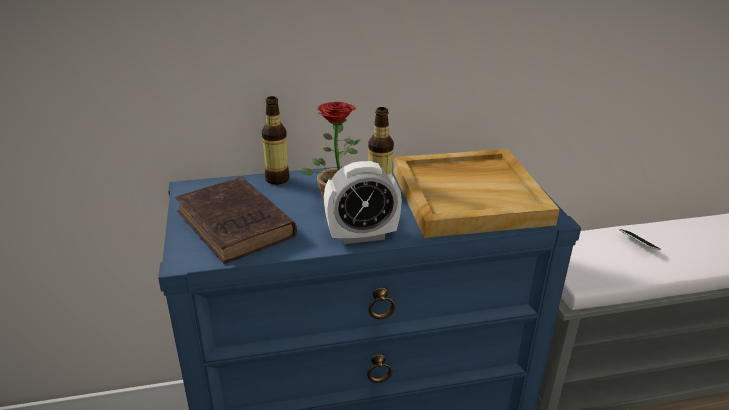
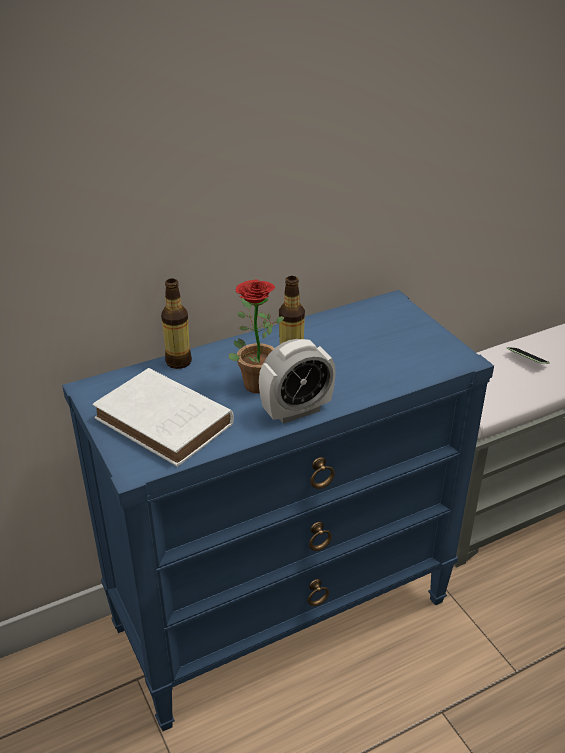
camera: 15 degrees left, 5 degrees up
(237, 226) = (166, 423): brown book -> white book
(469, 196) = (380, 348): beige tray -> none

